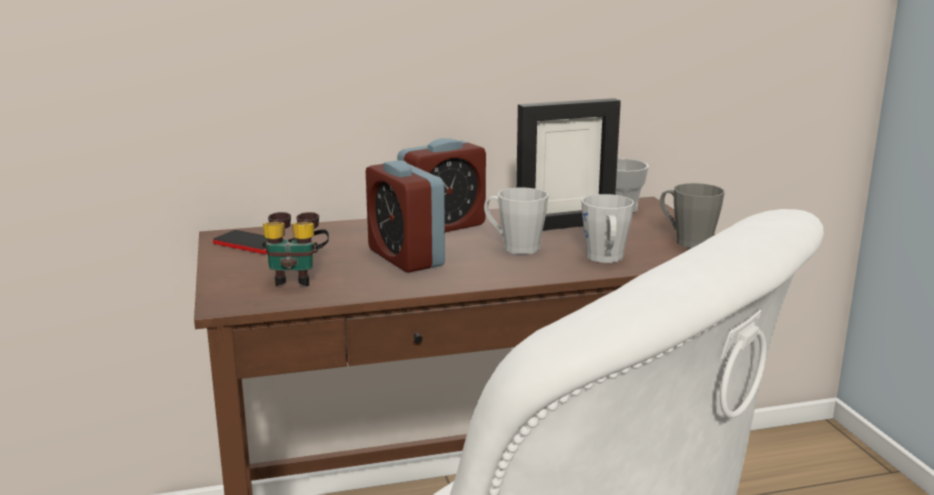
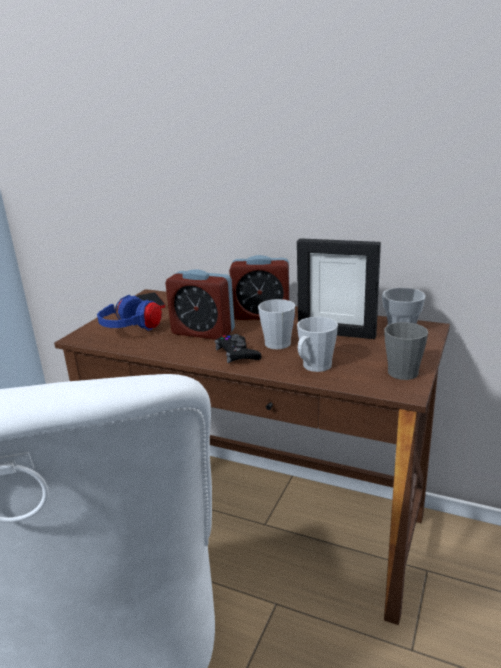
camera: 40 degrees right, 5 degrees up
(296, 278) = (131, 330): binoculars -> blue headphones
(405, 258) = (203, 332): alarm clock -> alarm clock turned 75 degrees counterclockwise
(497, 268) = (237, 354): none -> black game controller

